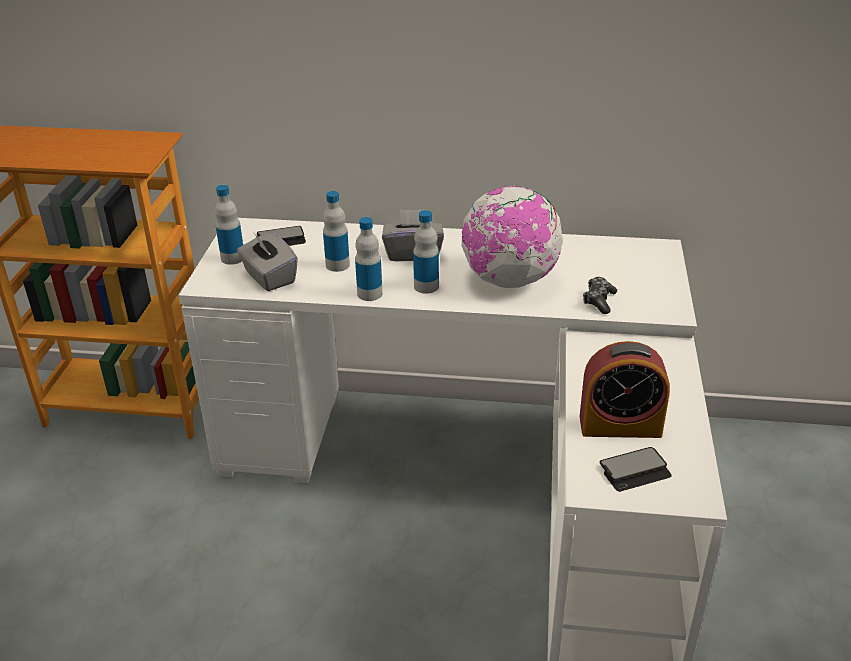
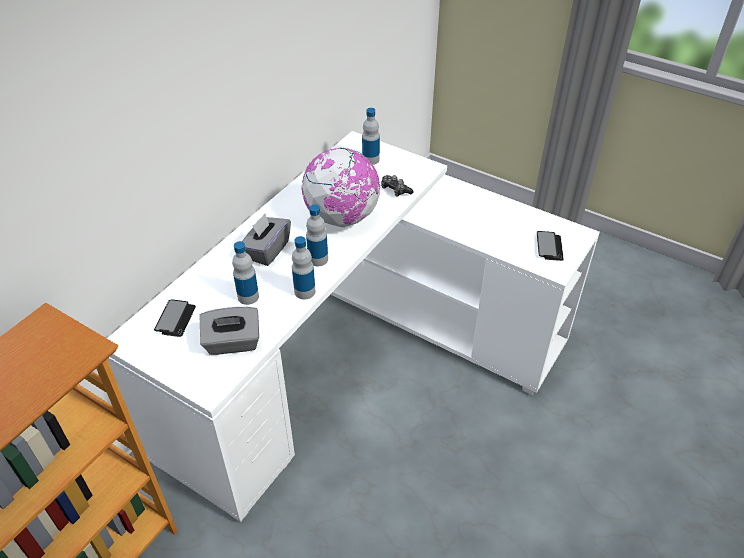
camera: 65 degrees left, 10 degrees up
(232, 258) = (179, 359): bottle -> bottle (370, 159)
(620, 426) = (508, 236): alarm clock -> none

